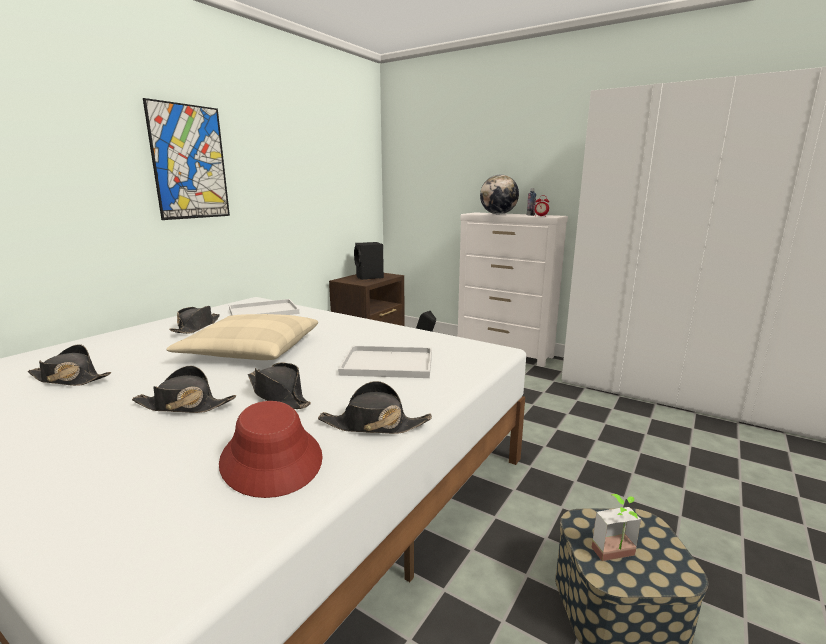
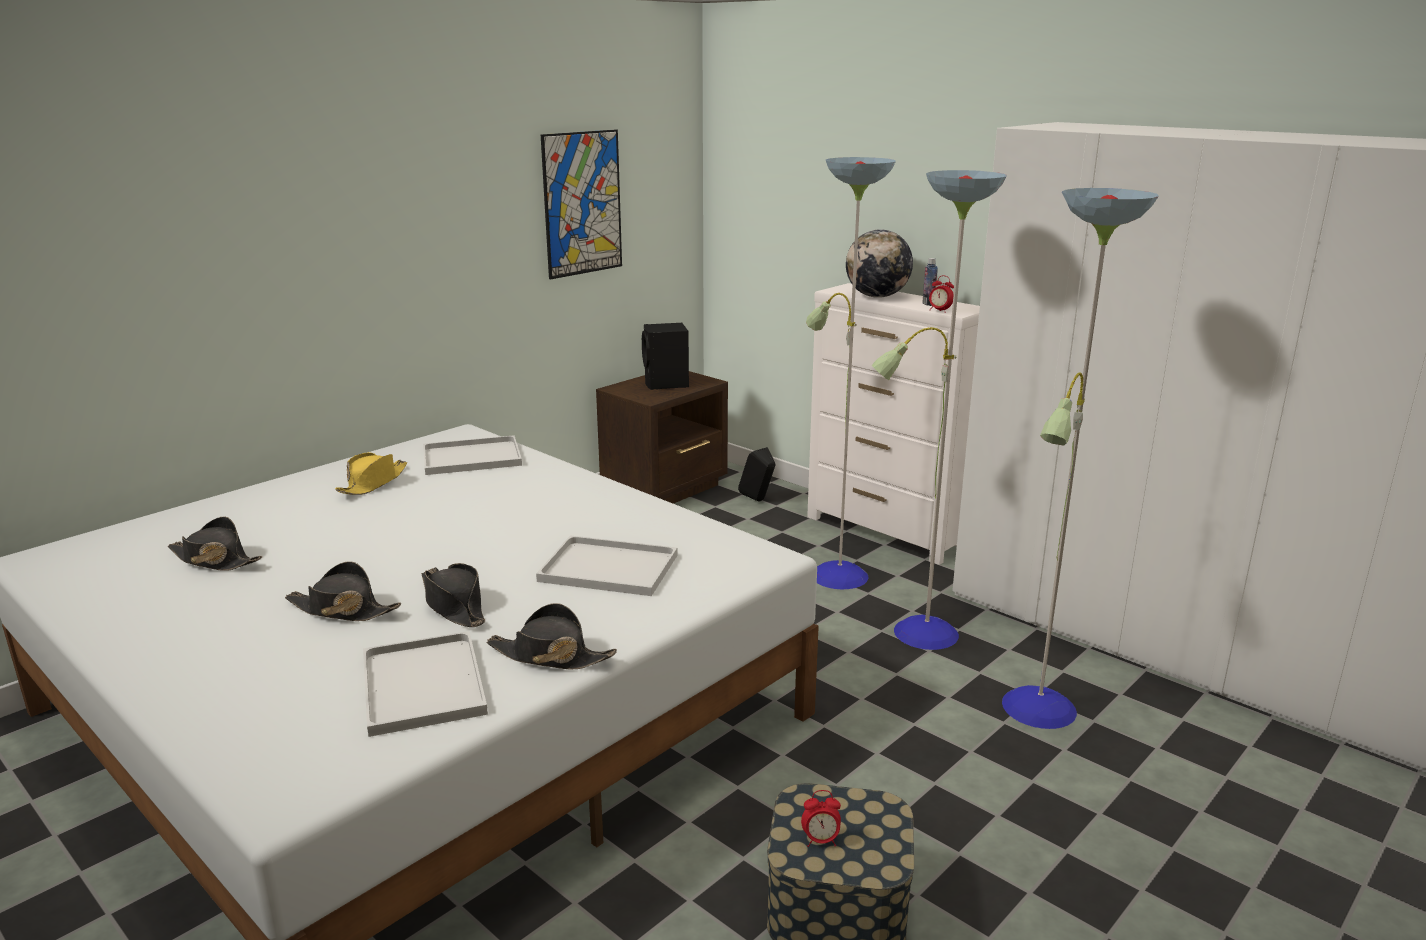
camera: 10 degrees right, 5 degrees up
(189, 162) = (371, 230): picture -> picture (582, 203)
(197, 327) = (373, 483): black hat -> yellow hat
(251, 350) = (437, 531): beige pillow -> none
(272, 459) = (425, 686): red hat -> white tray
(557, 404) = (921, 634): none -> floor lamp
(617, 557) = (820, 840): potted plant -> alarm clock

